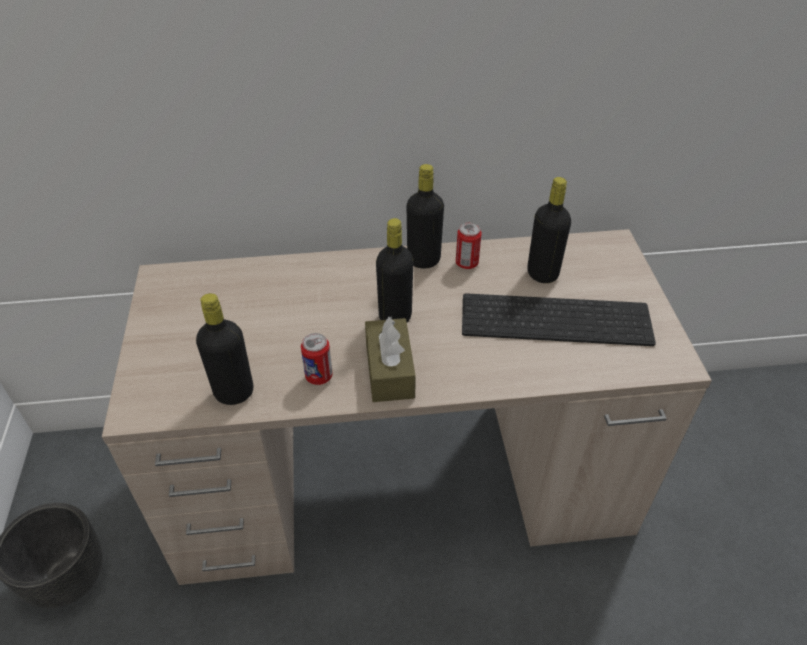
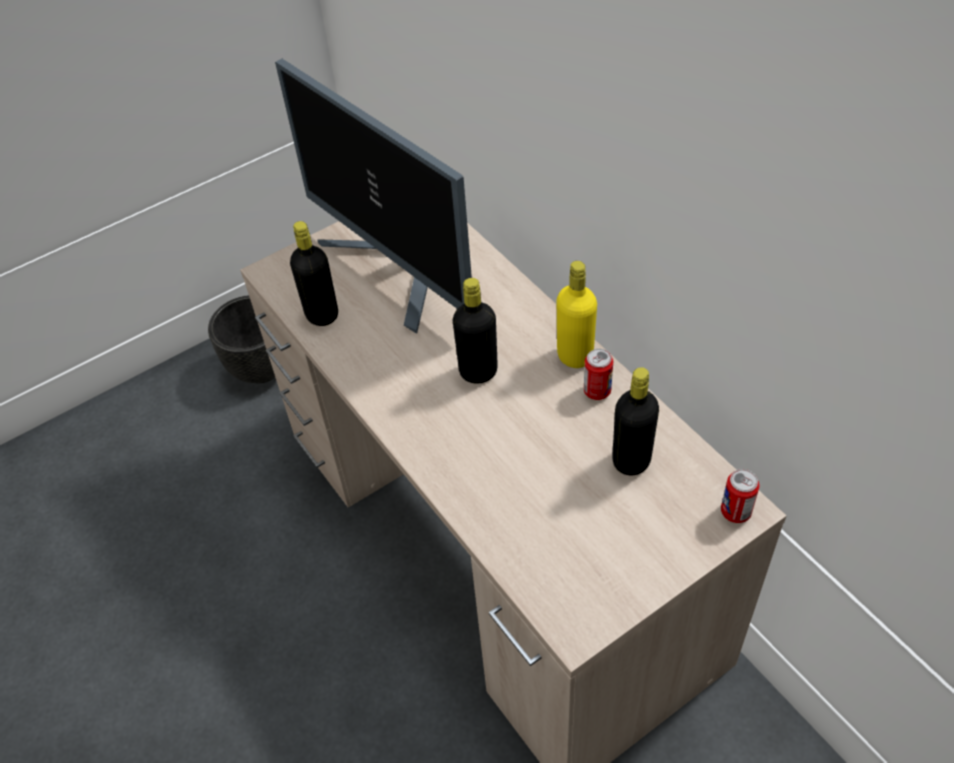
camera: 65 degrees right, 5 degrees up
(234, 322) = (396, 272): none -> monitor
(319, 376) = (371, 356): can -> can (735, 512)
(389, 370) = (408, 399): brown tissue box -> none
(423, 260) = (575, 356): black bottle -> yellow bottle
(557, 318) = (569, 498): keyboard -> none

